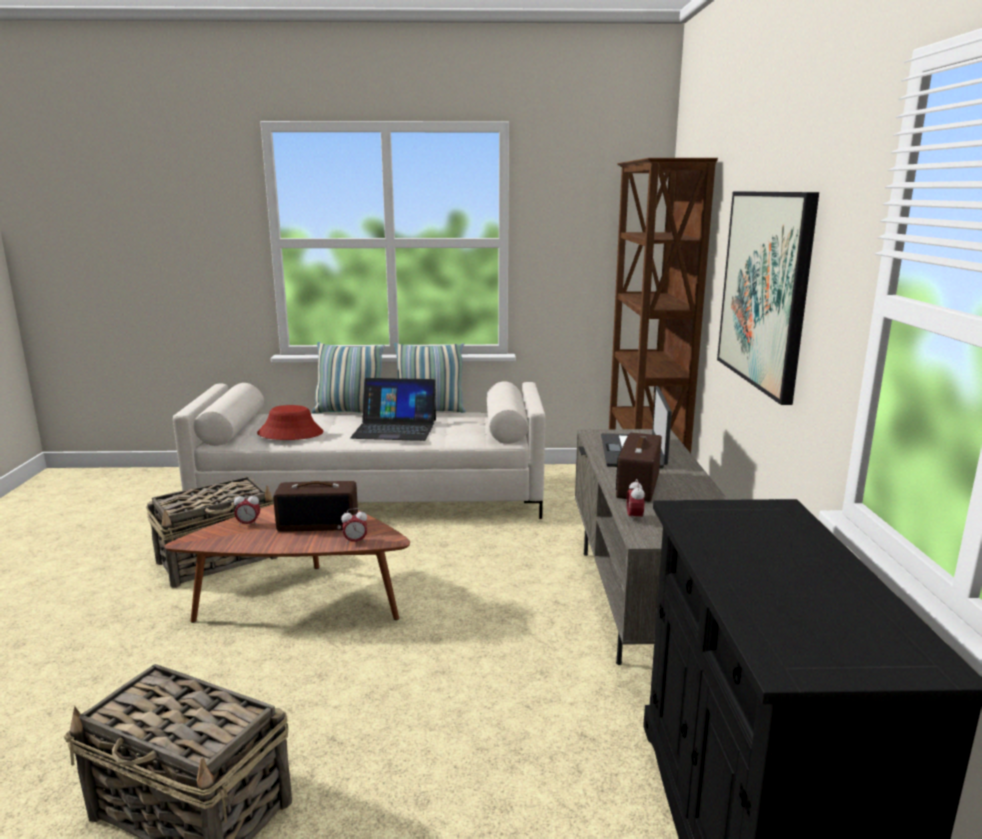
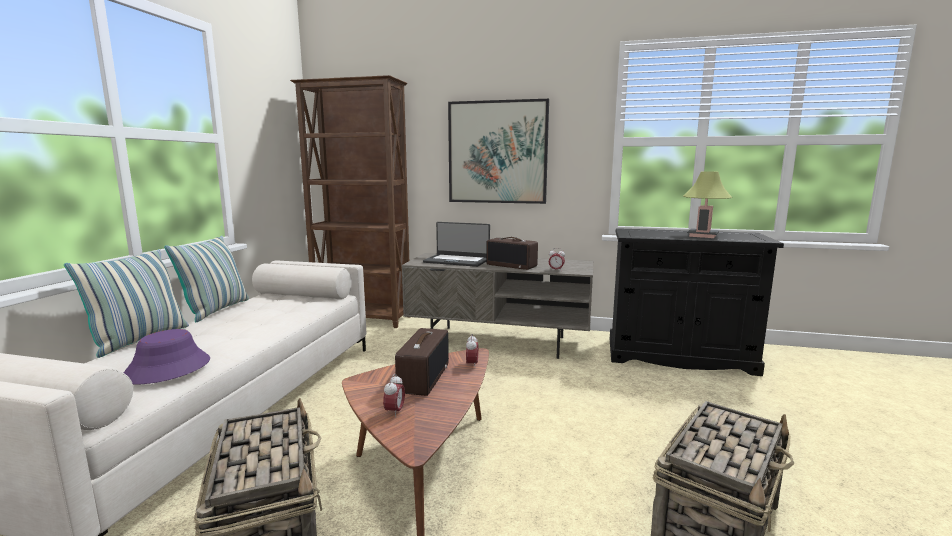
camera: 75 degrees left, 5 degrees down
(290, 433) = (167, 369): red hat -> purple hat
(395, 428) = (248, 323): laptop -> none
(784, 585) = (703, 235): none -> table lamp

